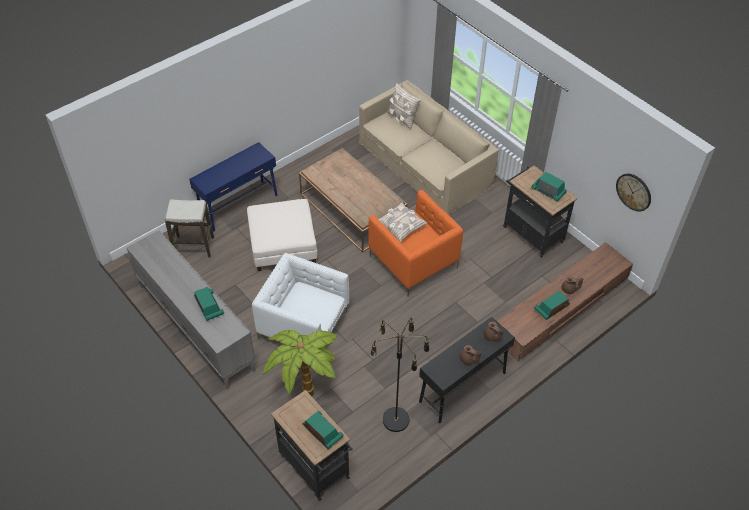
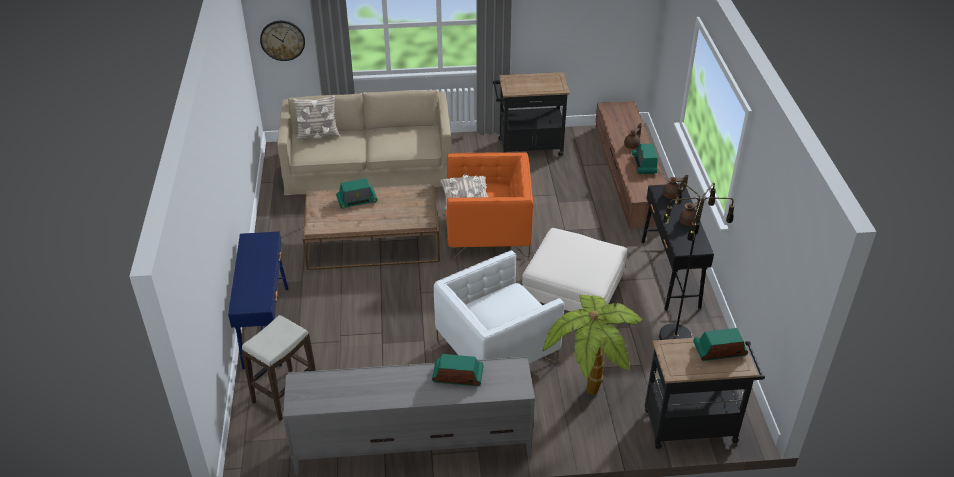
camera: 55 degrees left, 10 degrees down
(283, 245) = (367, 316): white ottoman -> white ottoman (573, 292)
(548, 191) = (539, 82): radio -> radio (357, 200)
(634, 192) = (616, 24): wall clock -> wall clock (282, 40)

